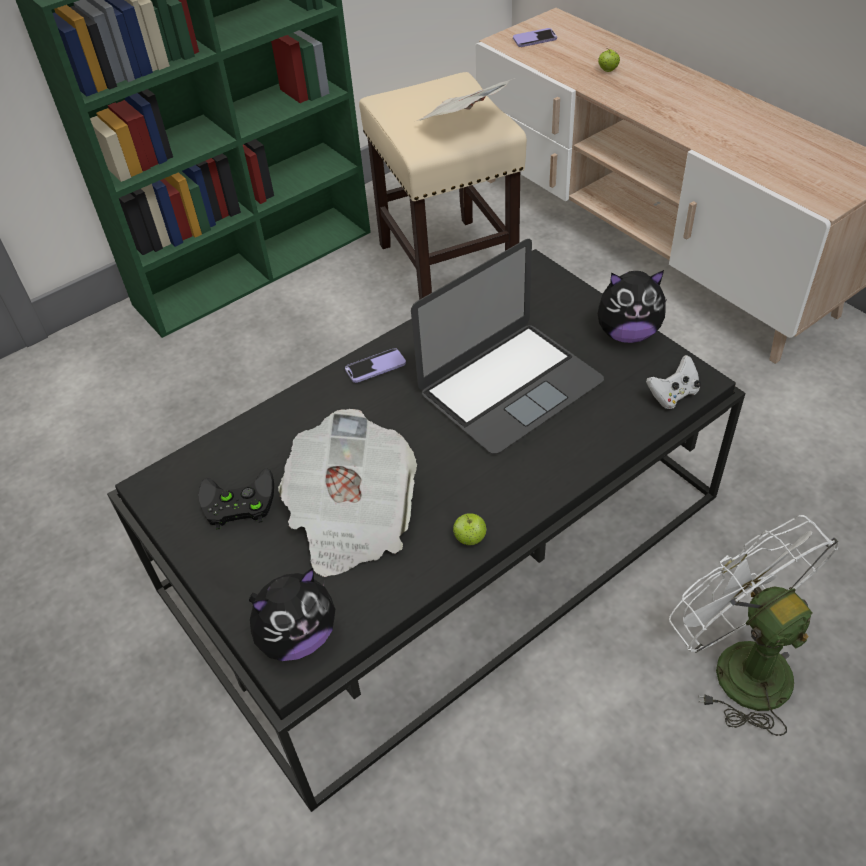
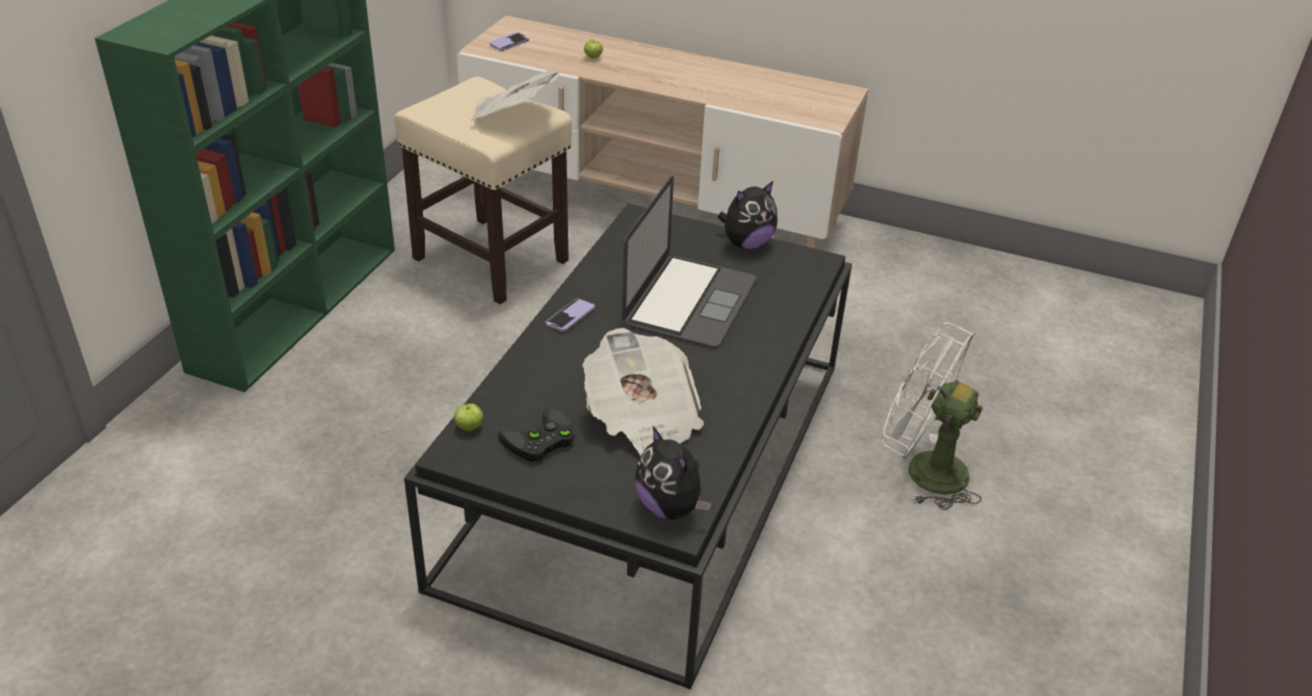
camera: 35 degrees left, 10 degrees down
(297, 637) = (670, 507): plush toy -> plush toy turned 120 degrees clockwise
(470, 539) = (743, 405): apple -> apple (469, 427)
(673, 395) = (810, 274): white game controller -> none

